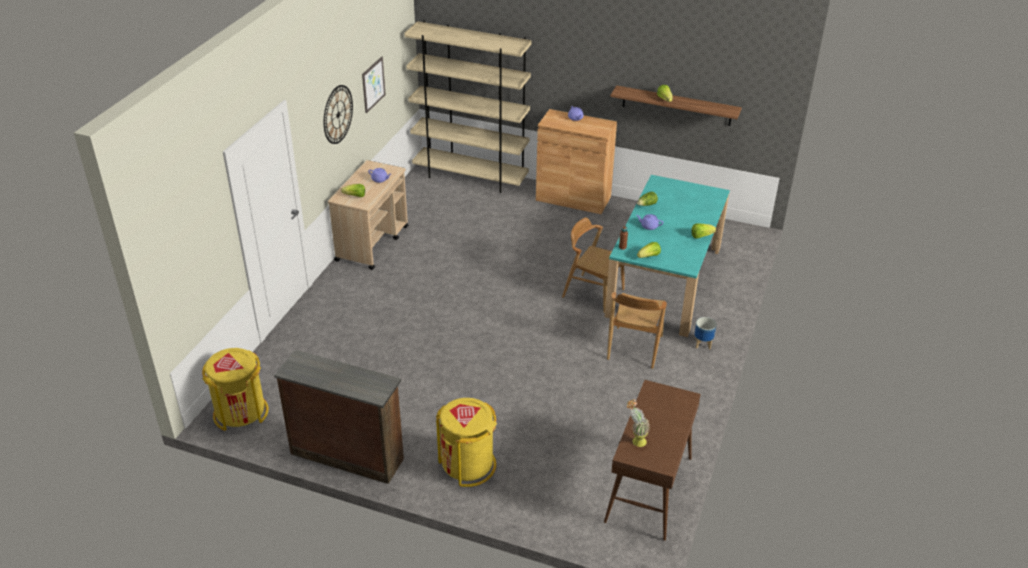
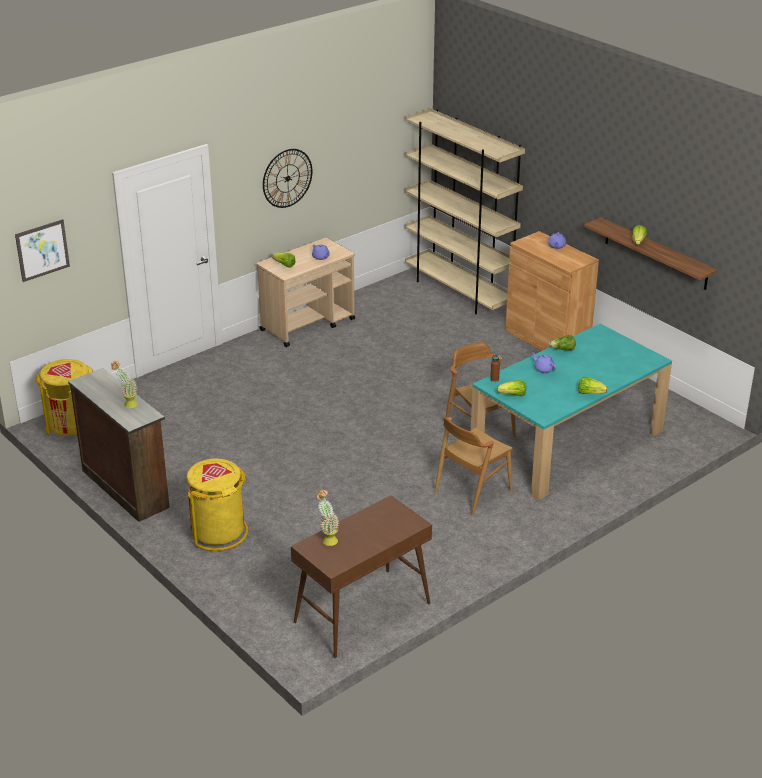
camera: 30 degrees right, 5 degrees down
(354, 378) = (127, 404): none -> potted plant
(373, 84) = (350, 160): picture -> picture (42, 250)
(703, 344) = (548, 512): planter -> none

